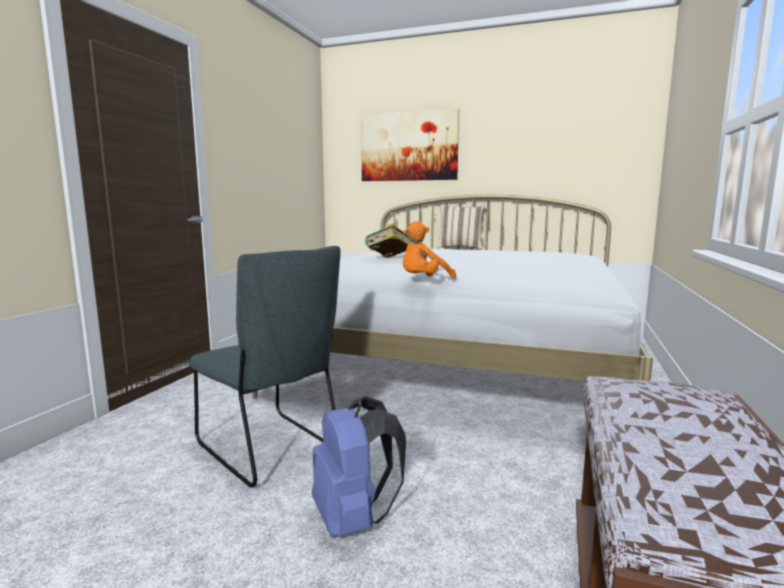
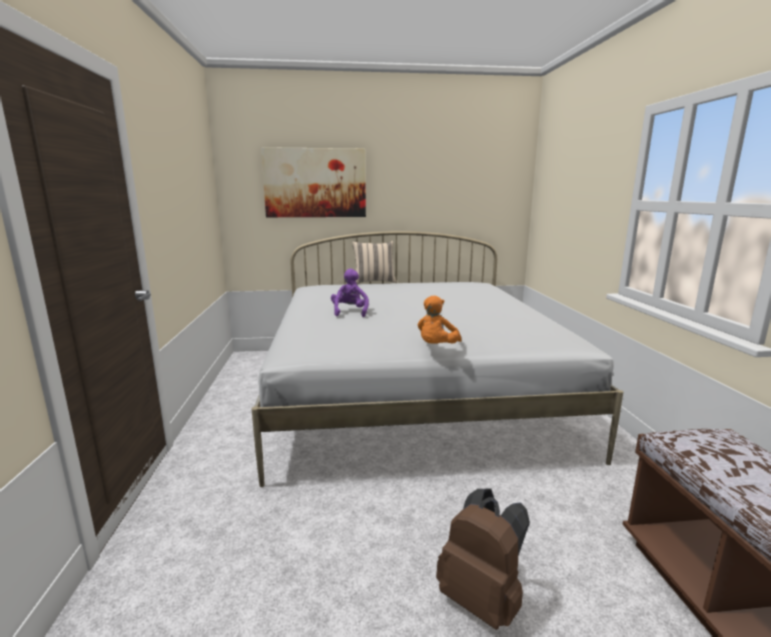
camera: 25 degrees left, 5 degrees up
(271, 449) = (340, 546): grey chair -> none
(354, 520) = (482, 599): blue backpack -> brown backpack
(390, 259) = (350, 312): book -> purple plush toy

